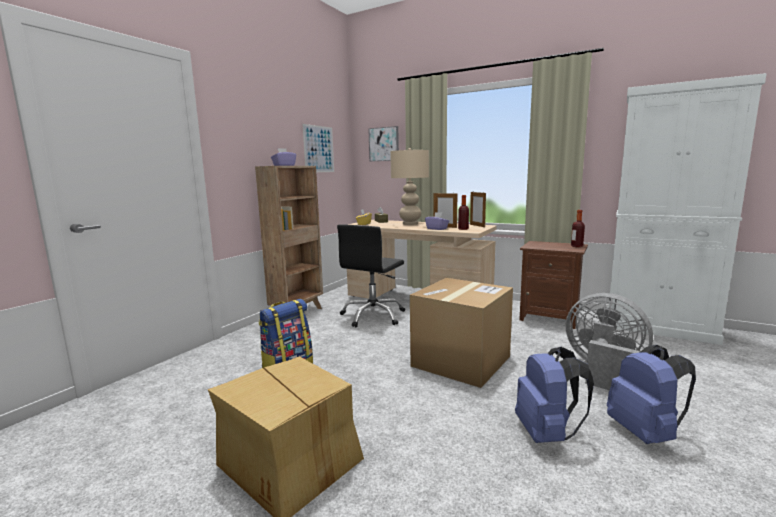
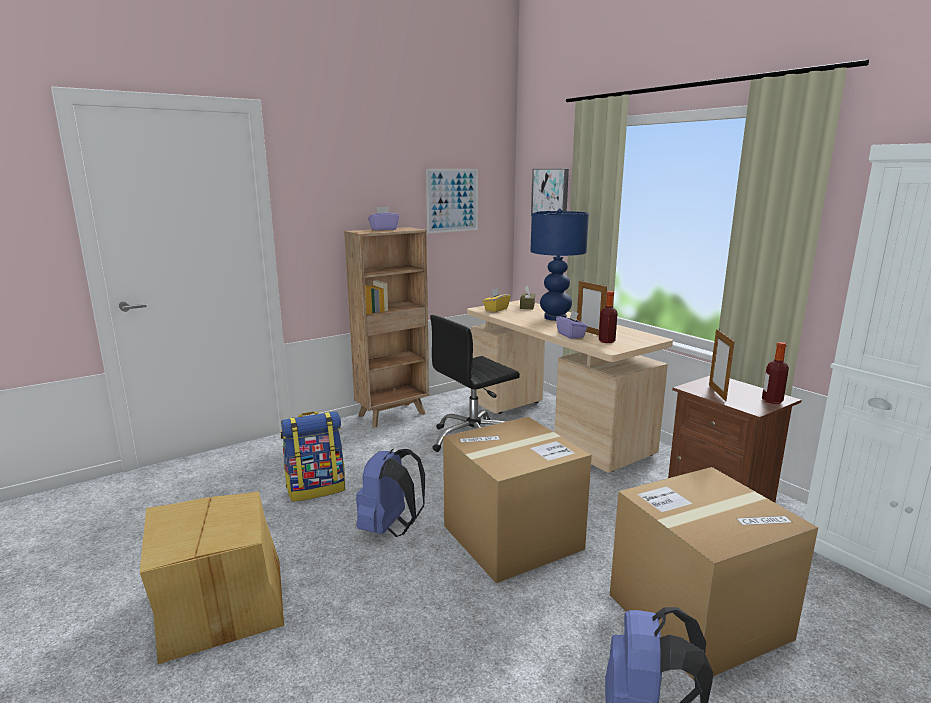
camera: 25 degrees right, 5 degrees up
(410, 224) = (554, 318): beige table lamp -> blue table lamp
(477, 225) = (641, 336): picture frame -> picture frame (717, 393)
(547, 434) = (507, 676): blue backpack -> blue backpack (390, 528)
(604, 372) = (697, 616): grey fan -> cardboard box

